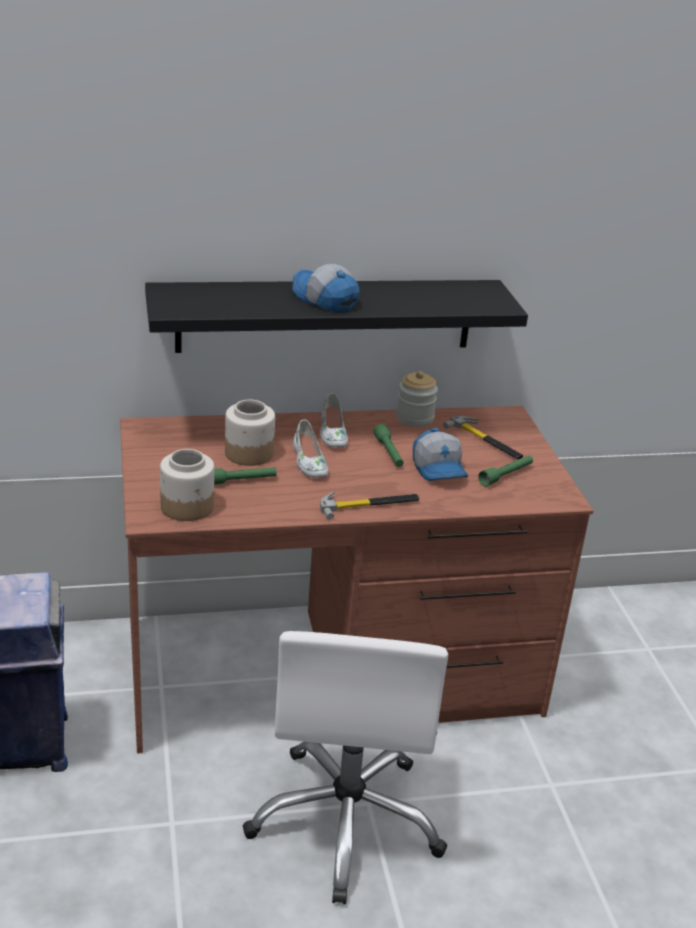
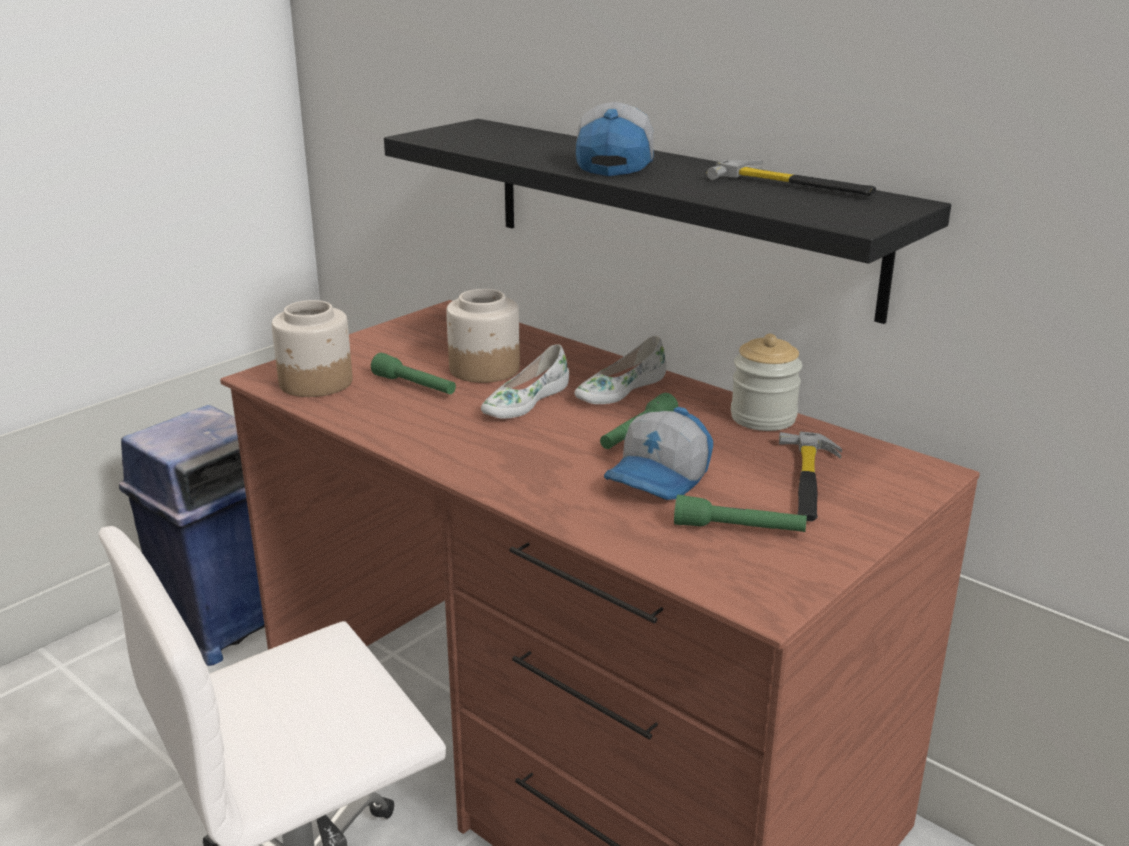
camera: 55 degrees right, 5 degrees down
(369, 505) = (481, 467): hammer -> hammer (793, 185)

